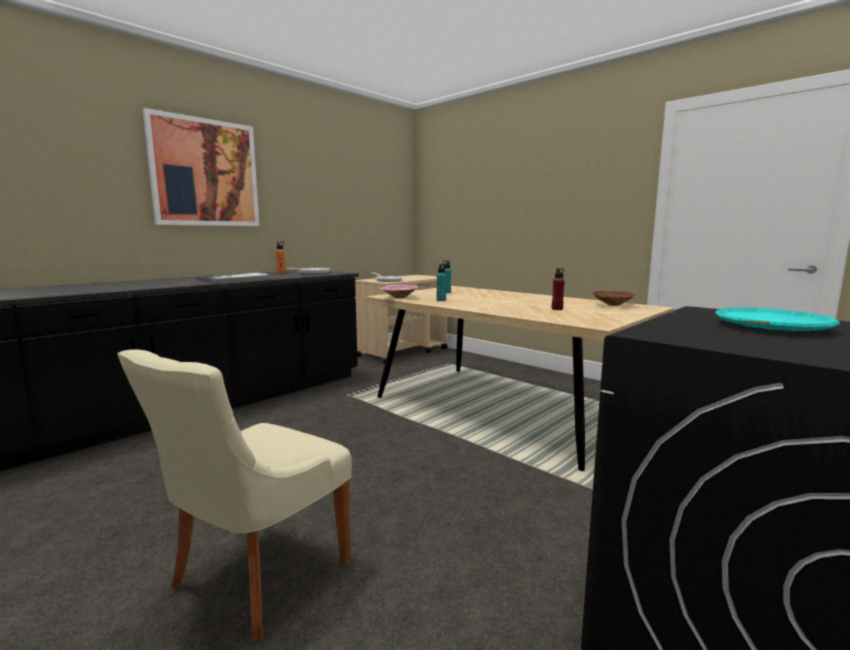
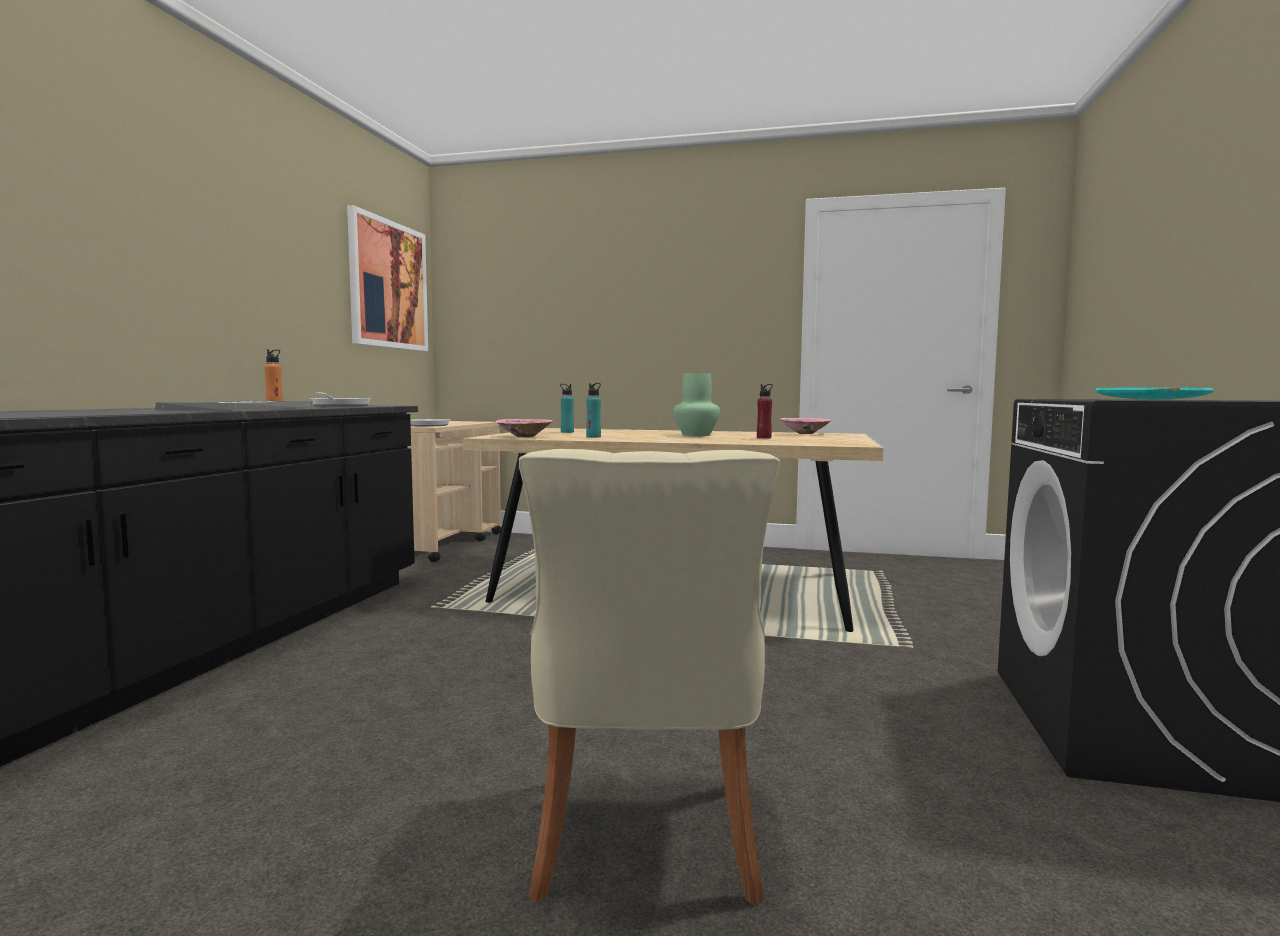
camera: 30 degrees left, 5 degrees down
(205, 173) = (128, 209): picture -> picture (388, 285)
(518, 302) = (696, 435): none -> green vase
(612, 305) = (805, 434): brown bowl -> pink bowl

